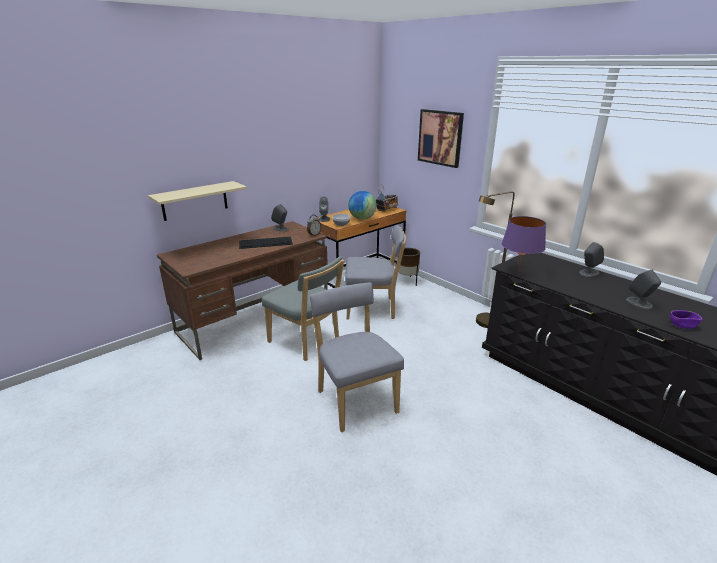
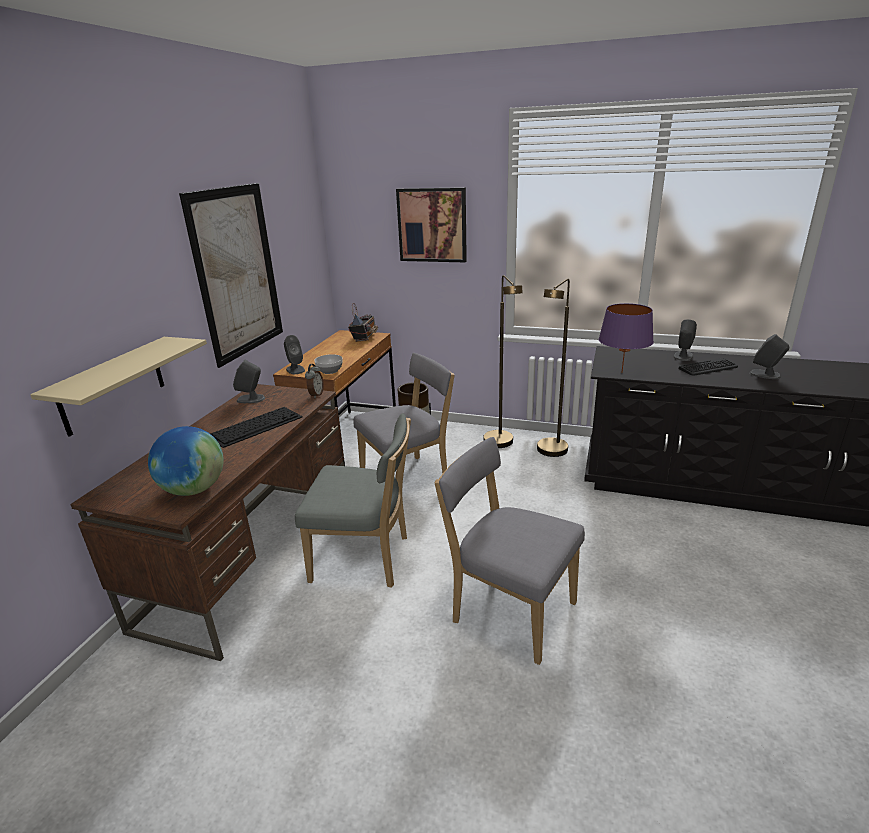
camera: 30 degrees left, 0 degrees up
(295, 152) = (237, 272): none -> picture
(362, 218) = (348, 356): globe -> globe (194, 489)
(454, 308) = (501, 445): none -> brown floor lamp
(596, 285) = (708, 368): none -> keyboard
(682, 325) = (824, 385): purple bowl -> none

